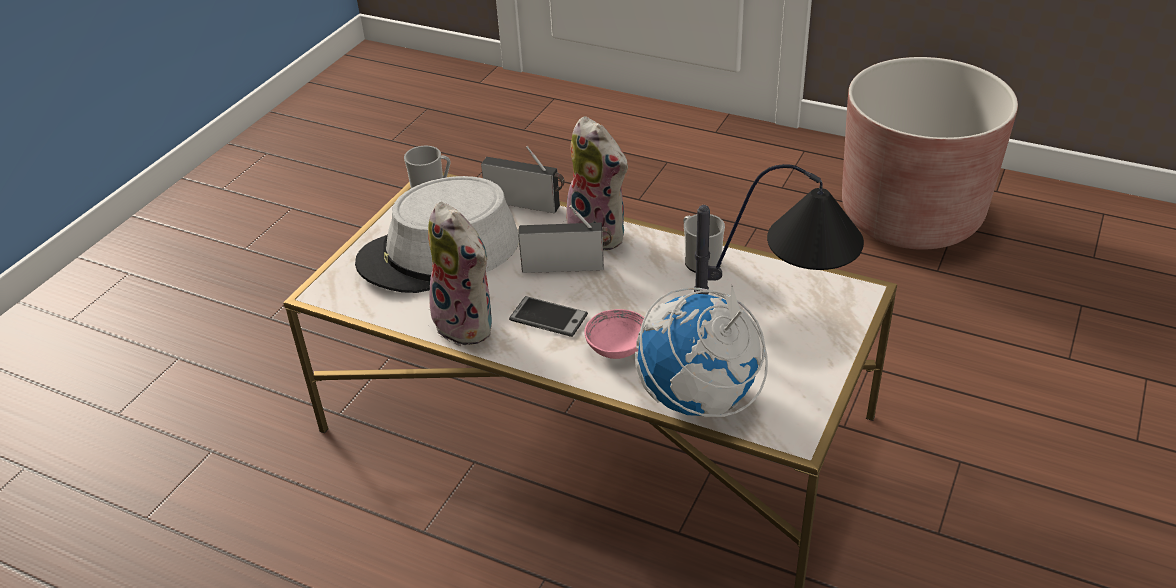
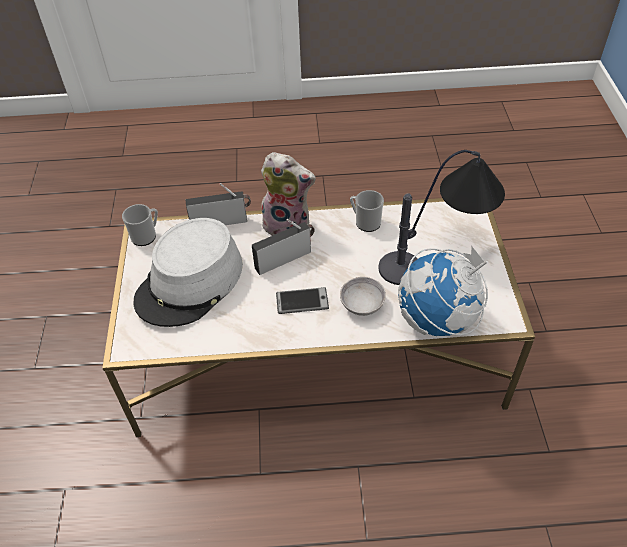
camera: 30 degrees left, 10 degrees up
(469, 324) = (253, 328): plush toy -> none
(618, 347) = (362, 304): pink bowl -> grey bowl
(911, 216) = (405, 137): brown planter -> none

